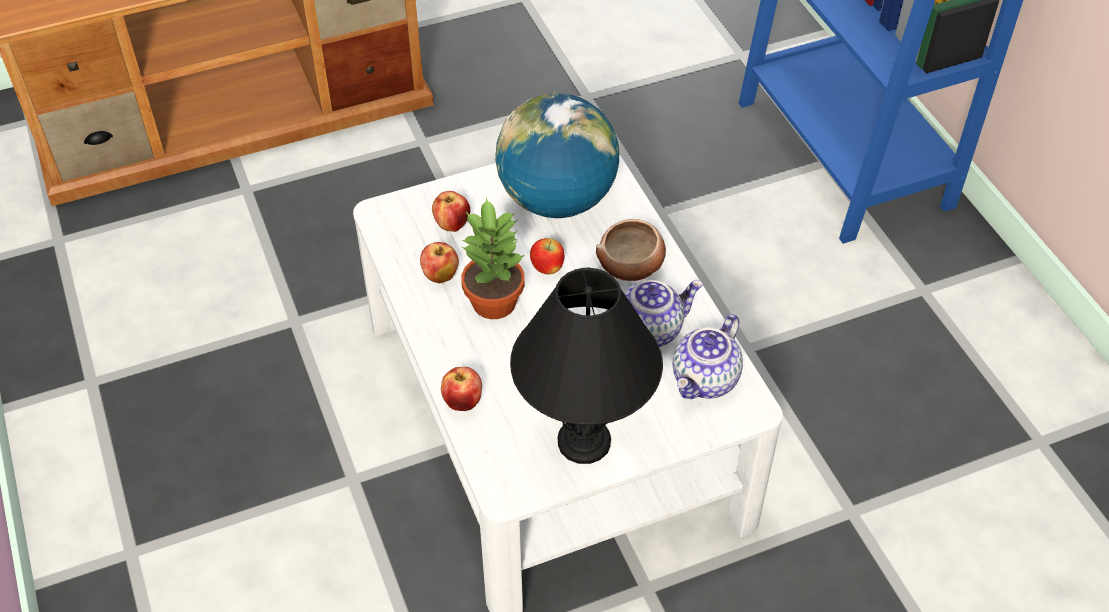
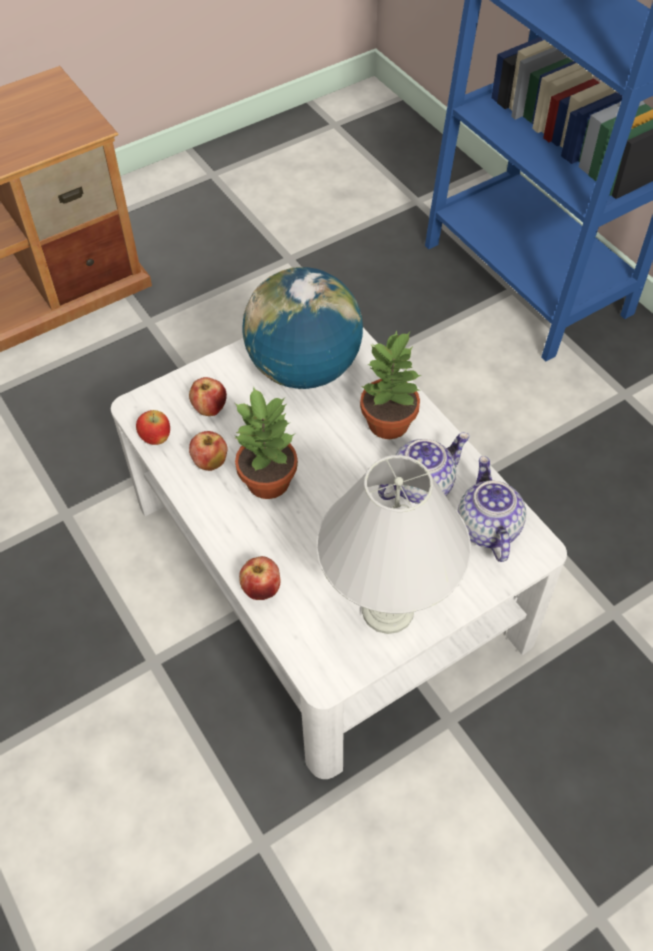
camera: 10 degrees left, 5 degrees up
(547, 269) = (311, 439): apple -> apple (156, 439)
(583, 442) = (387, 611): black table lamp -> white table lamp
(631, 265) = (390, 423): bowl -> potted plant
(705, 380) = (487, 527): teapot -> teapot turned 150 degrees clockwise

